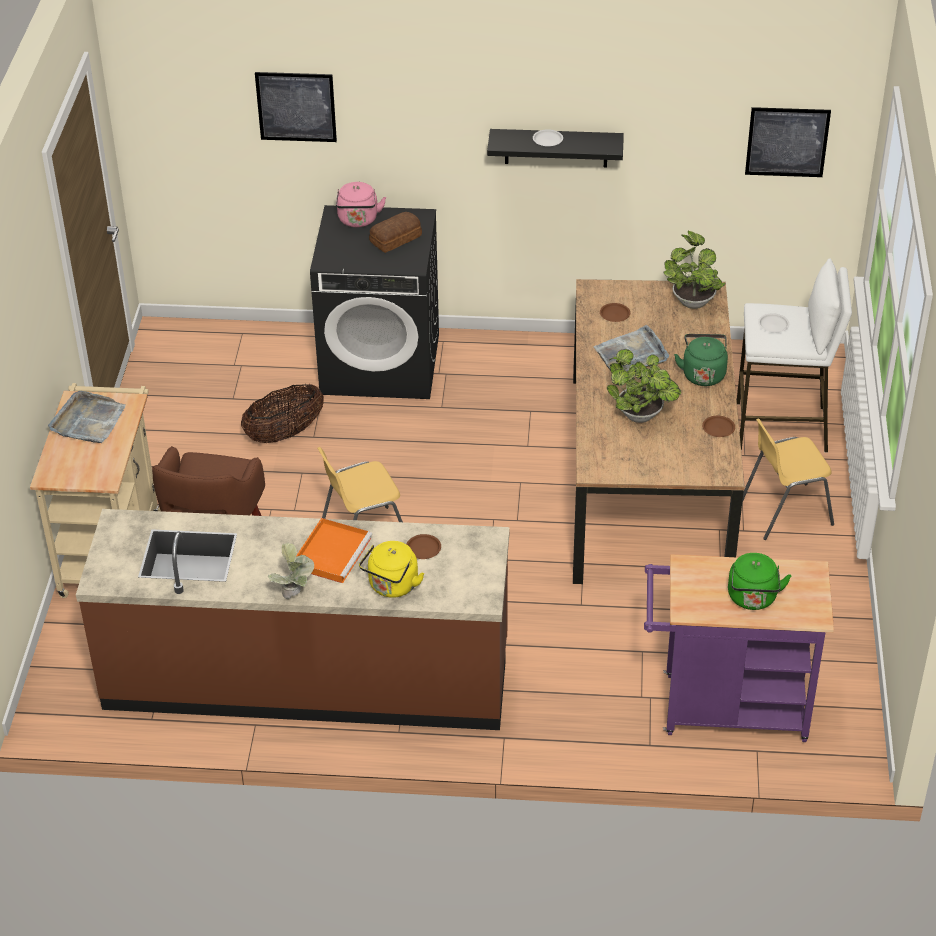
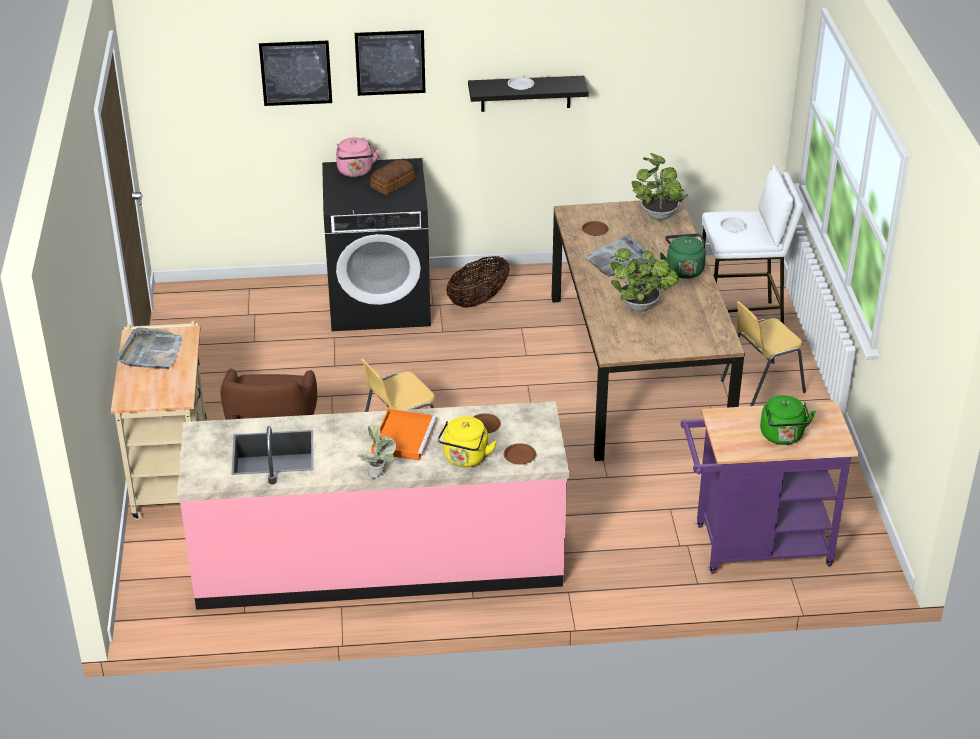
camera: 10 degrees left, 5 degrees down
(285, 433) = (308, 365): basket -> basket (478, 300)
(307, 676) = (379, 561): brown counter -> pink counter
(718, 428) = (709, 310): brown plate -> brown plate (519, 456)
(787, 142) = (723, 73): picture -> picture (390, 62)

